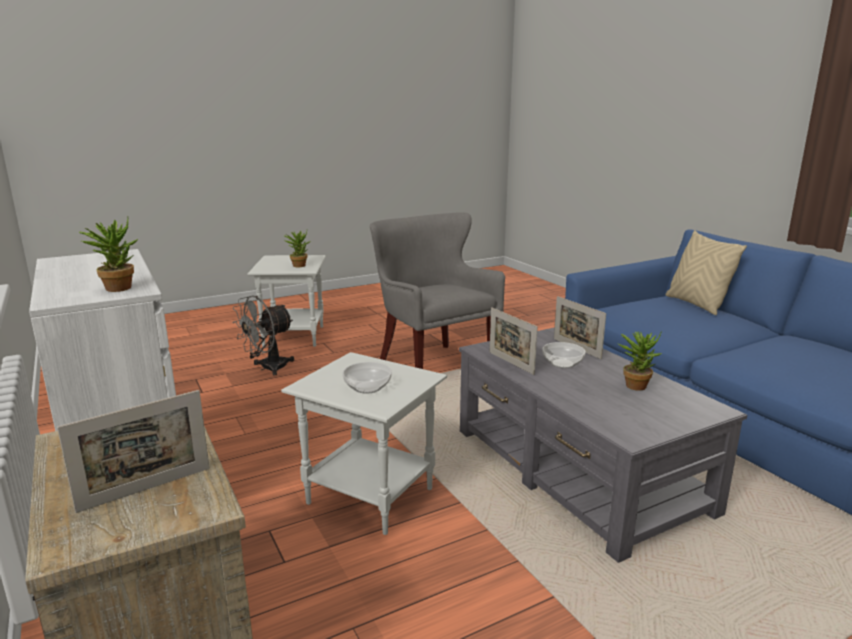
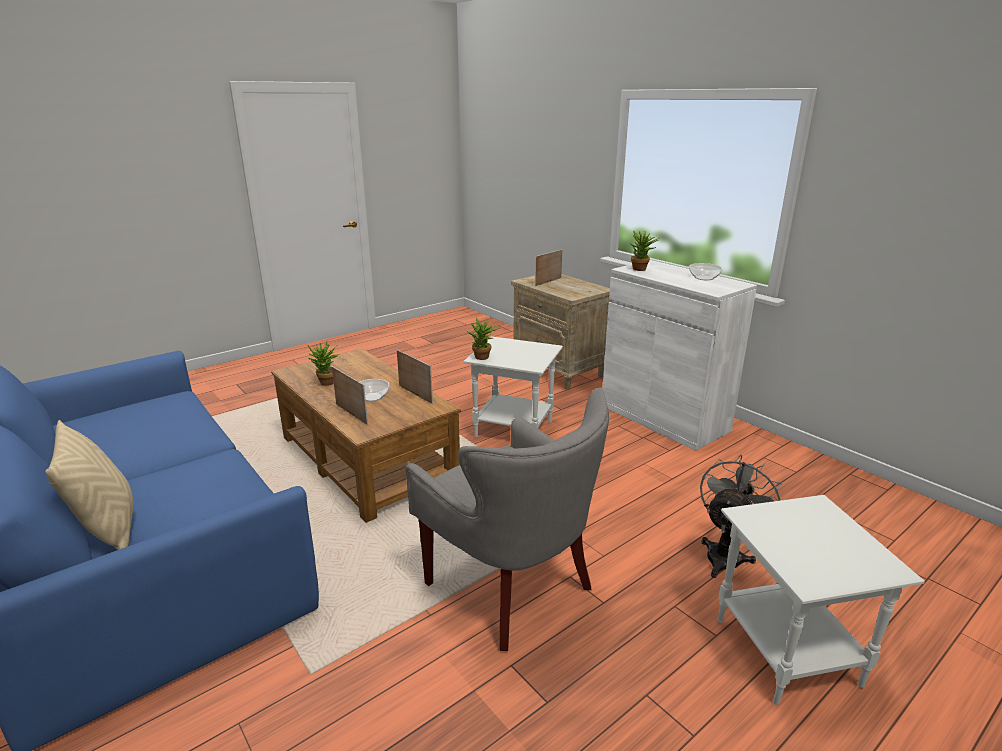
camera: 170 degrees right, 5 degrees up
(298, 265) = (782, 530): potted plant -> potted plant (483, 358)
(367, 387) = (511, 348): bowl -> bowl (704, 278)
(577, 470) = (367, 458): grey coffee table -> brown coffee table

